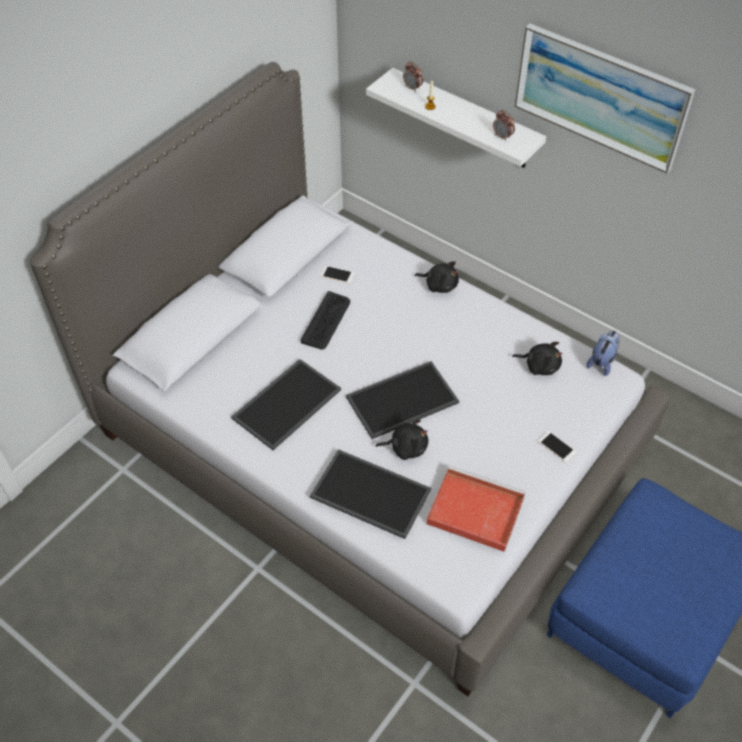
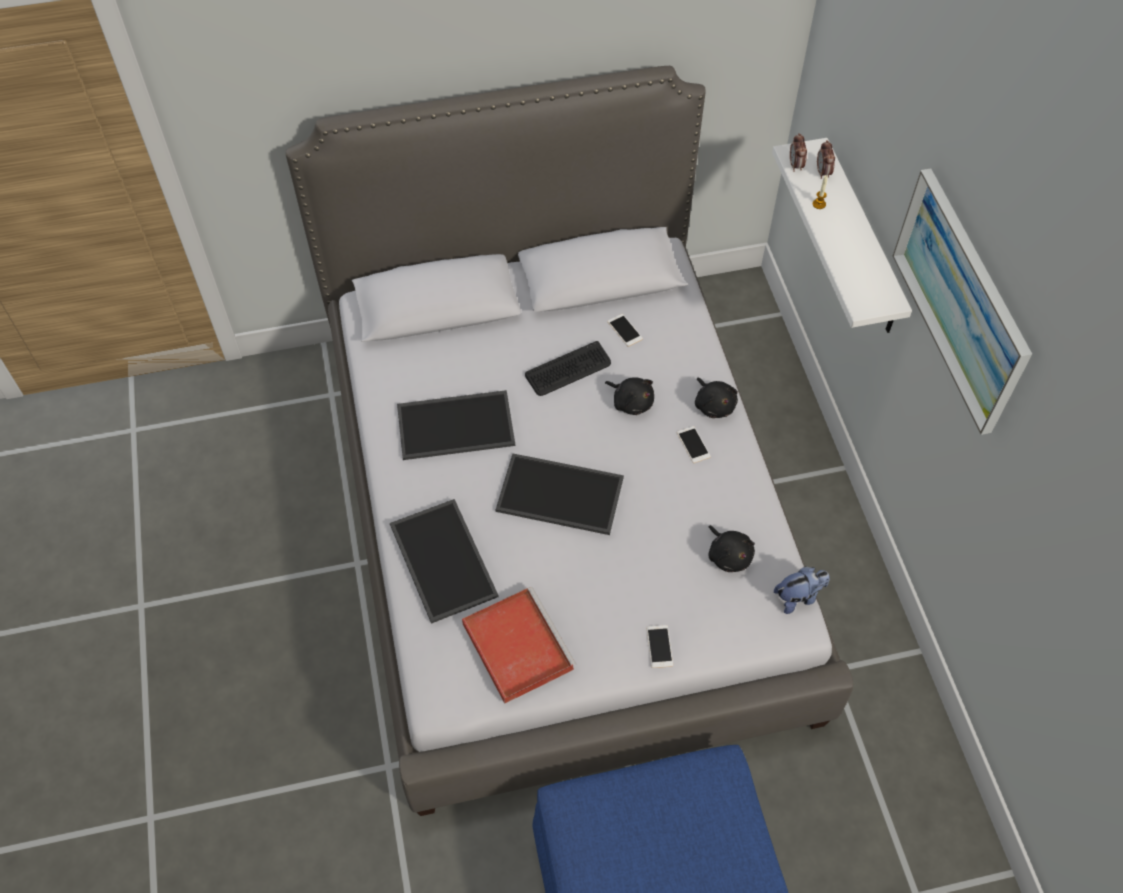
camera: 40 degrees right, 5 degrees up
(406, 447) = (517, 541): black plush toy -> black plush toy (631, 402)
(452, 316) = (693, 444): none -> phone
(502, 136) = (861, 283): alarm clock -> alarm clock (795, 165)

